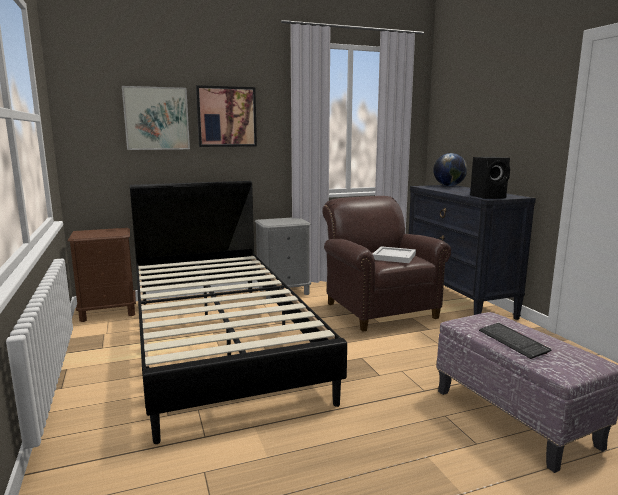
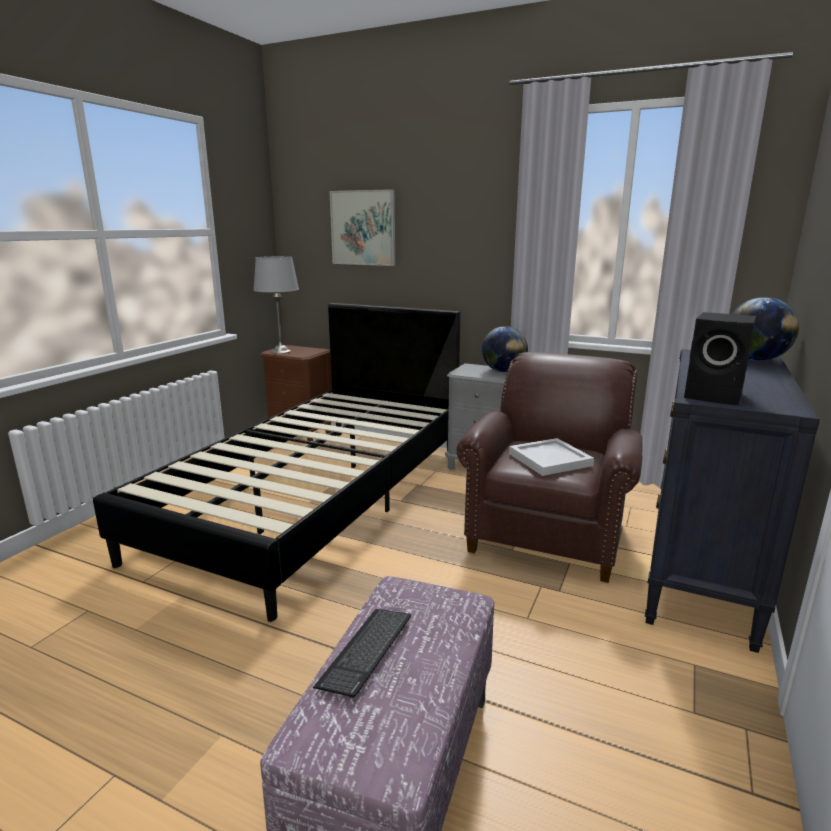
camera: 45 degrees right, 5 degrees up
(87, 235) = (280, 351): none -> grey table lamp
(226, 117) = (439, 225): picture -> none
(292, 219) = (503, 371): none -> globe

